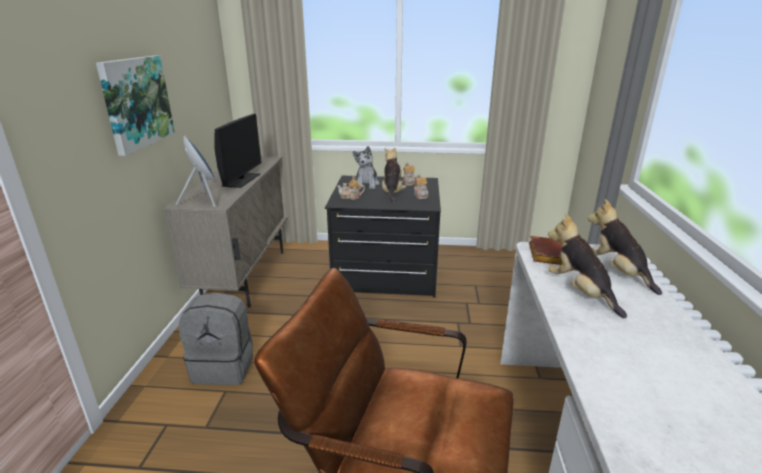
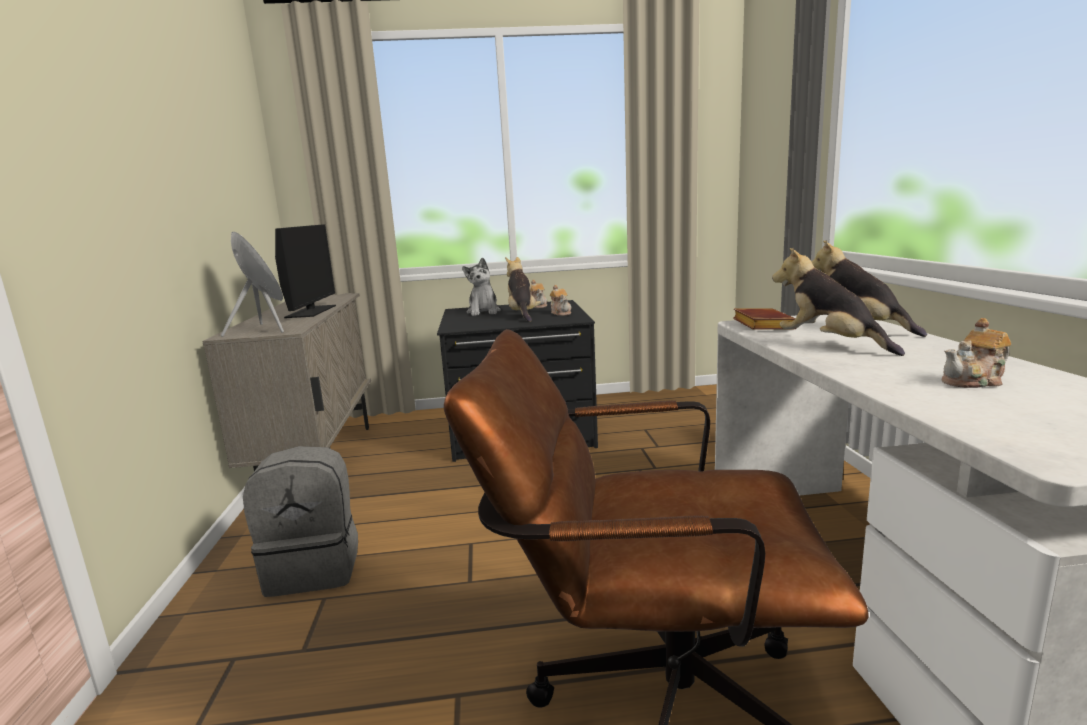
camera: 10 degrees left, 10 degrees down
(136, 102) = (161, 181): picture -> none
(351, 197) = (468, 322): teapot -> teapot (974, 381)

